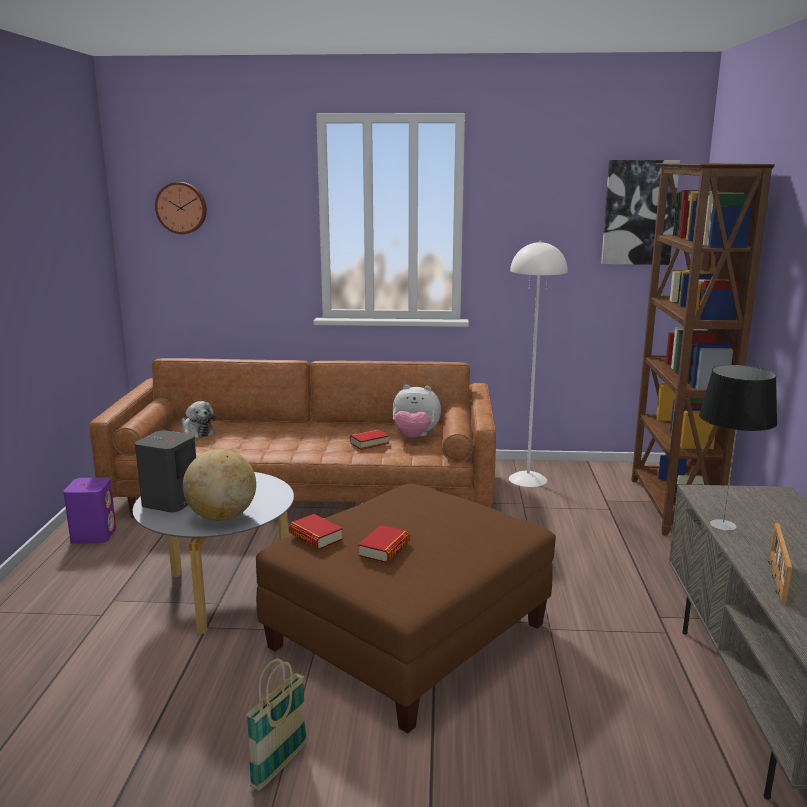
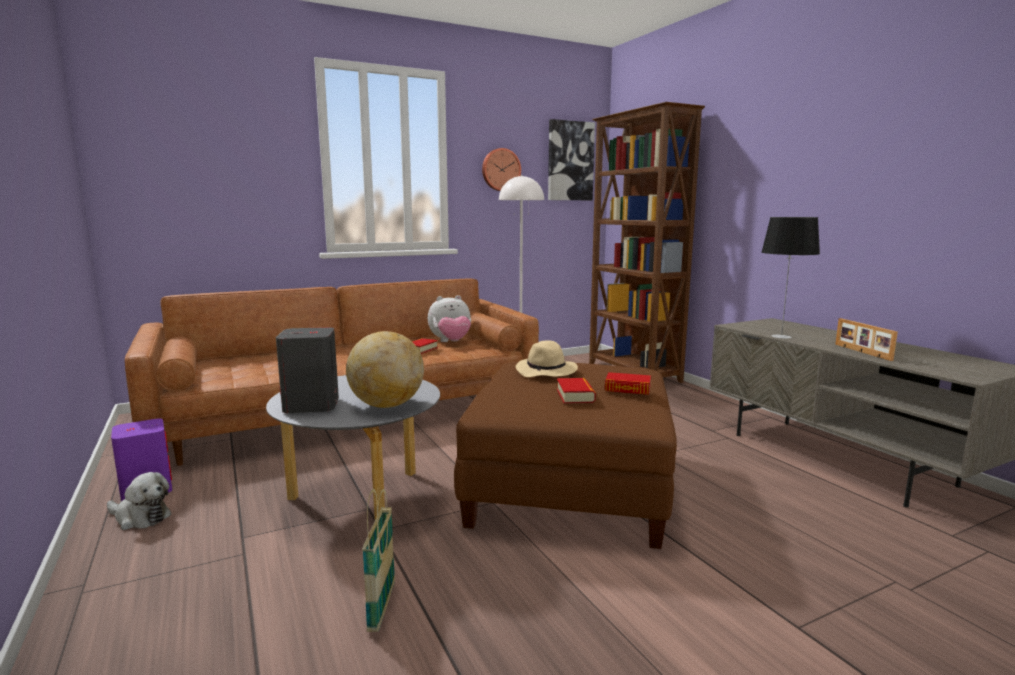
camera: 30 degrees left, 5 degrees down
(181, 208) = (169, 140): wall clock -> wall clock (500, 170)
(196, 432) = (233, 365): plush toy -> plush toy (140, 517)
(279, 766) = (596, 611): basket -> basket (382, 606)
(315, 537) = (503, 400): book -> book (627, 389)
(407, 509) = (547, 372): none -> beige hat

